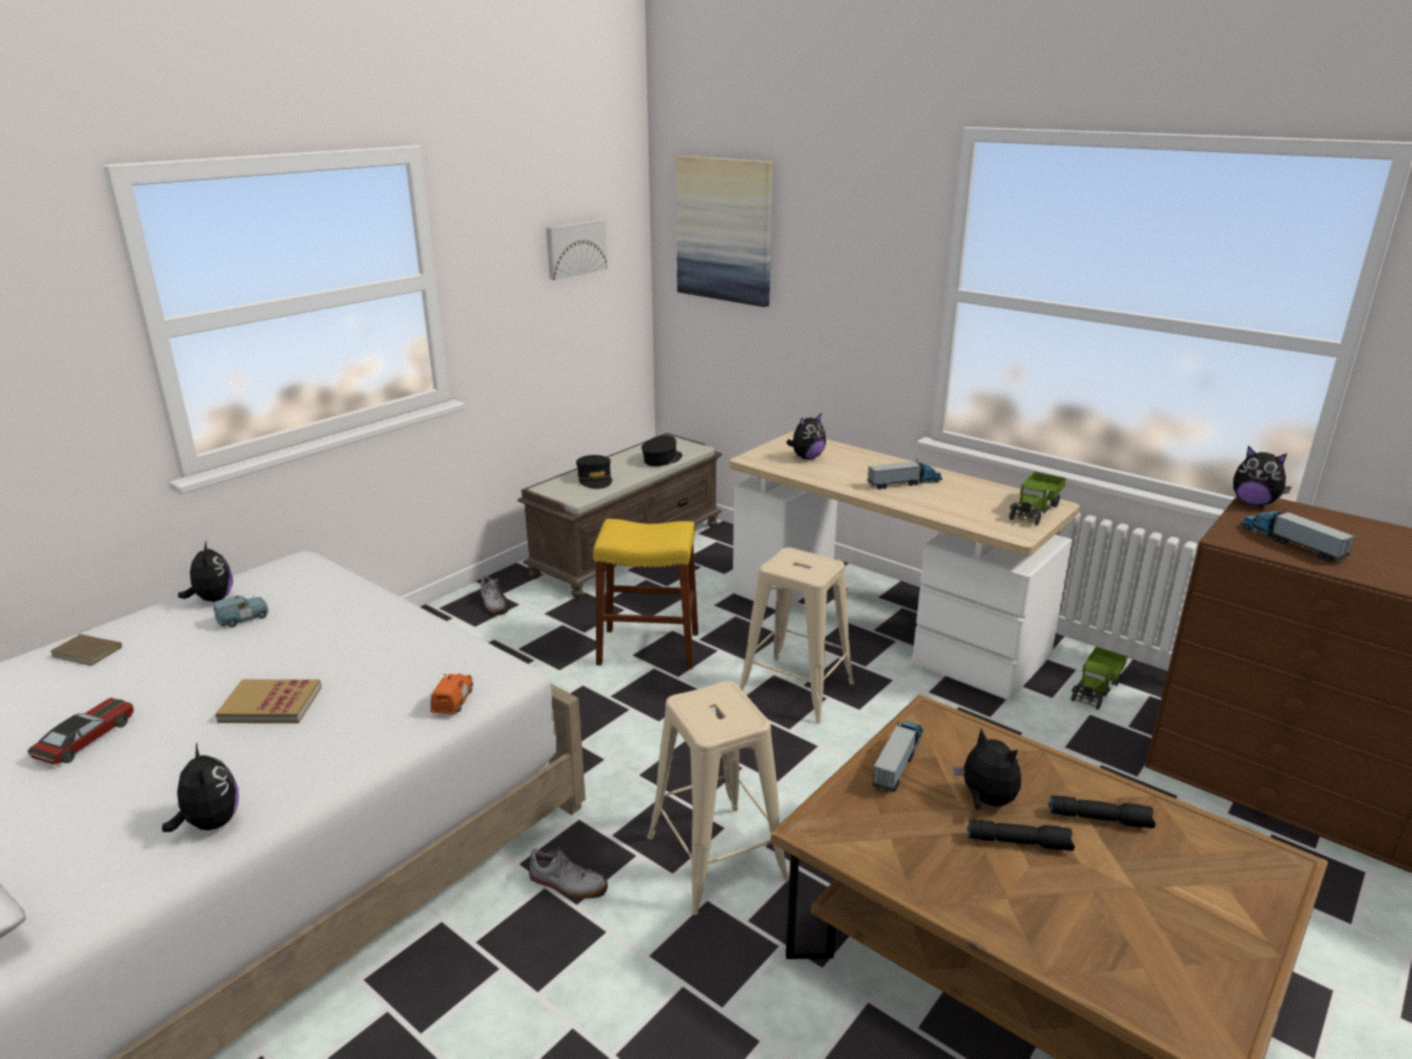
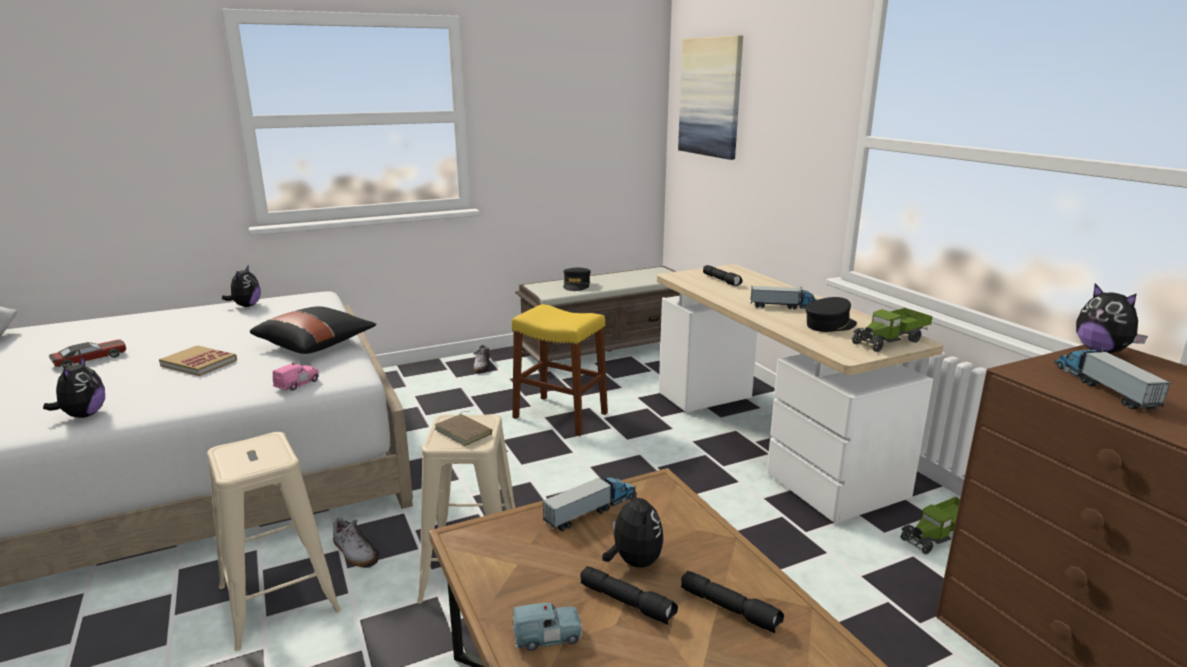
camera: 25 degrees right, 5 degrees down
(89, 651) = (152, 319): brown book -> brown book (465, 432)
(244, 619) = (247, 318): blue toy car -> blue toy car (548, 637)
(402, 639) = (316, 345): none -> black pillow
(453, 701) = (298, 384): orange toy car -> pink toy car
(575, 248) = (592, 108): picture -> none
(662, 459) = (640, 280): black cap -> black cap (830, 325)
(797, 689) = (648, 469): beige stool -> beige stool (279, 599)
(806, 457) = (722, 280): plush toy -> black flashlight

